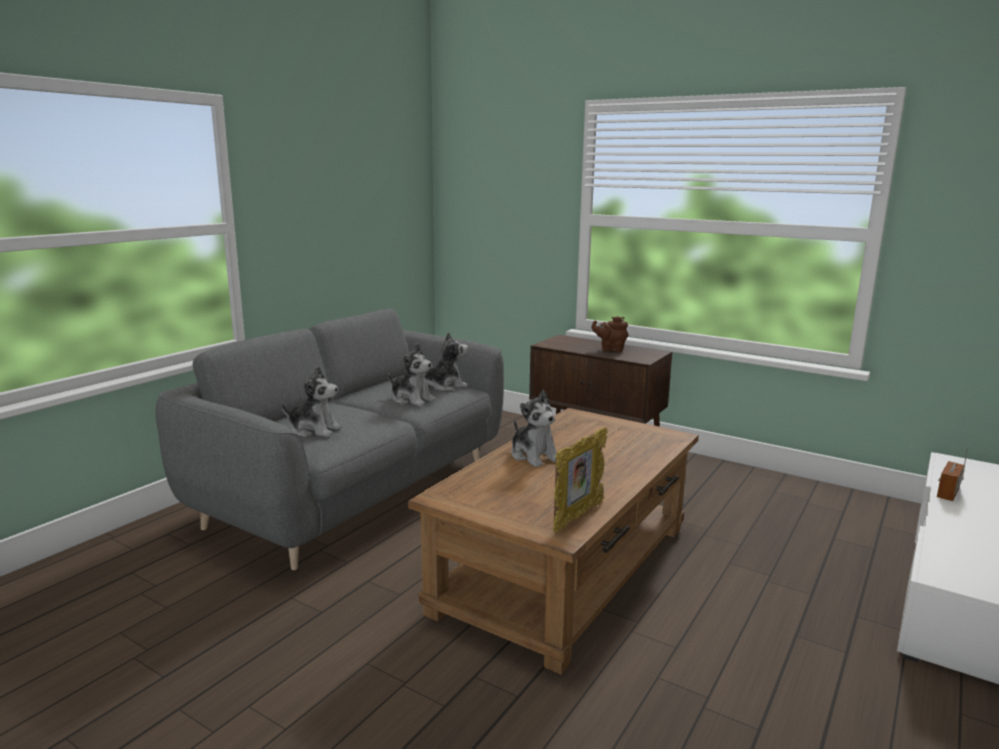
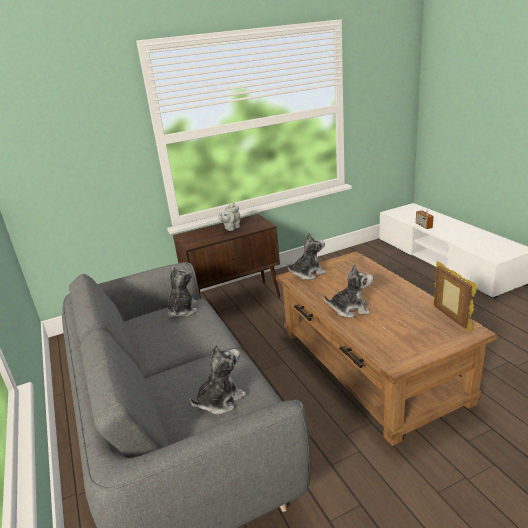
camera: 55 degrees left, 10 degrees up
(412, 399) = (196, 332): plush toy -> plush toy (308, 273)
(610, 349) = (231, 228): brown teapot -> grey teapot

